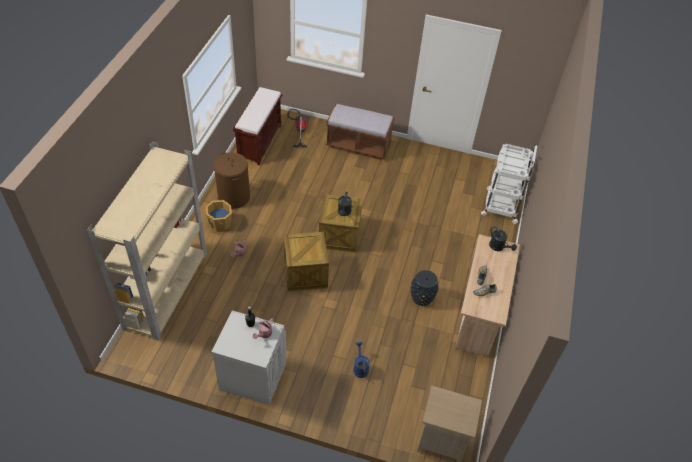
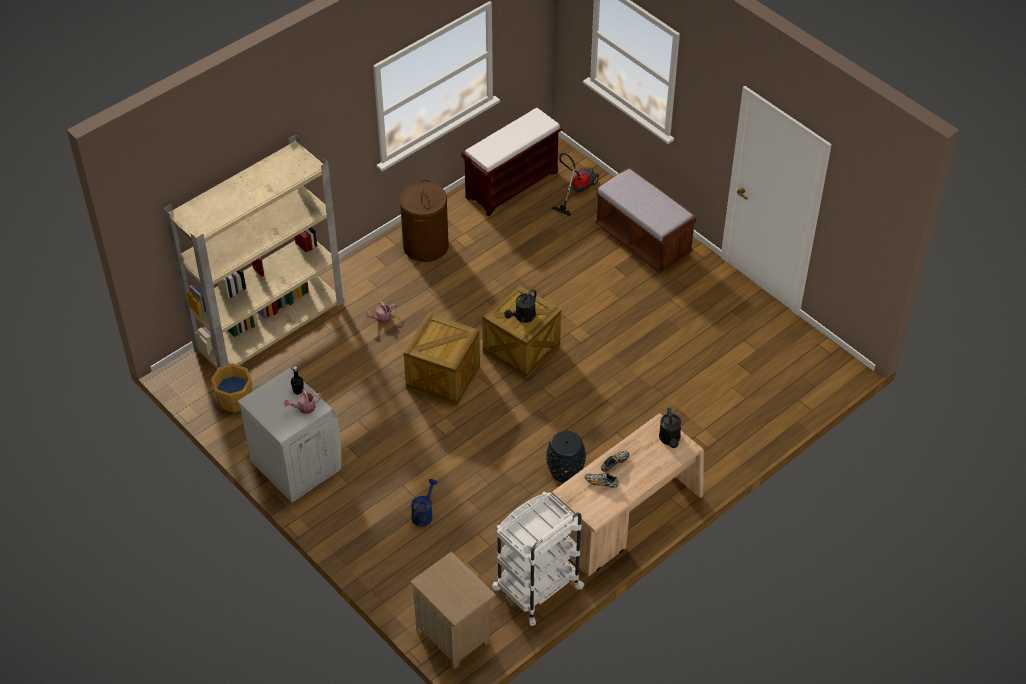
camera: 35 degrees right, 0 degrees up
(221, 224) = (385, 273): orange bucket -> orange bucket (235, 400)
(501, 206) = (778, 404): white cart -> white cart (537, 587)

